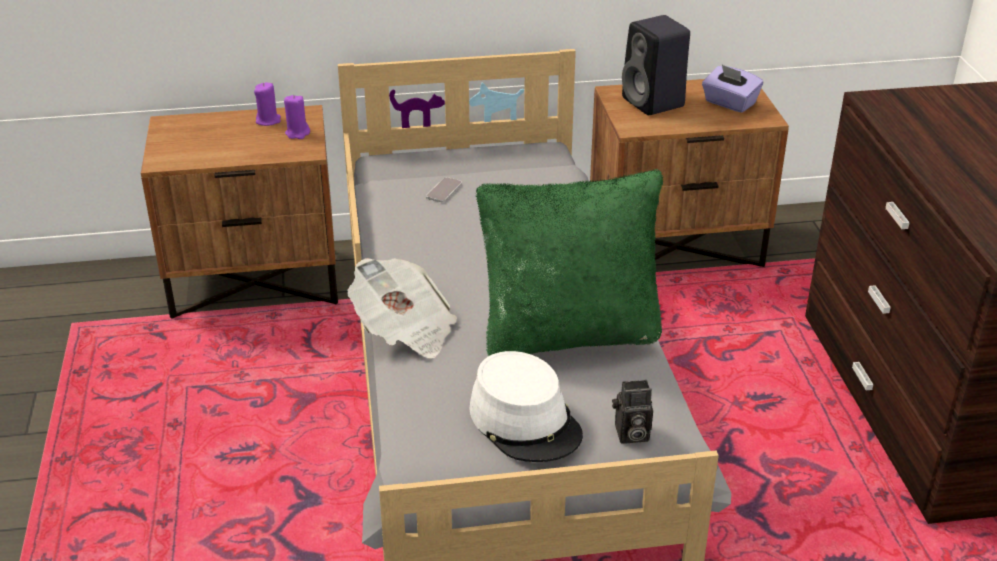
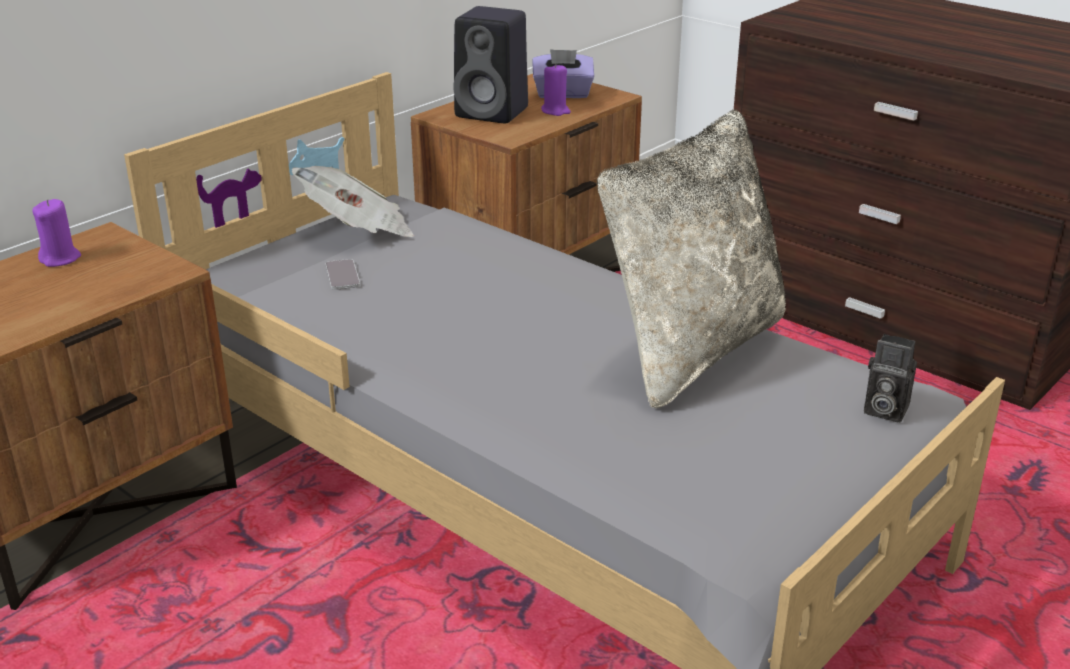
camera: 40 degrees left, 5 degrees down
(297, 133) = (126, 258): purple candle -> purple candle (555, 111)
(404, 330) = (515, 424): newspaper -> newspaper (358, 230)
(525, 421) = (777, 448): white hat -> none
(571, 339) = (694, 353): green pillow -> beige pillow
(630, 434) = (882, 410): camera -> camera turned 75 degrees clockwise

